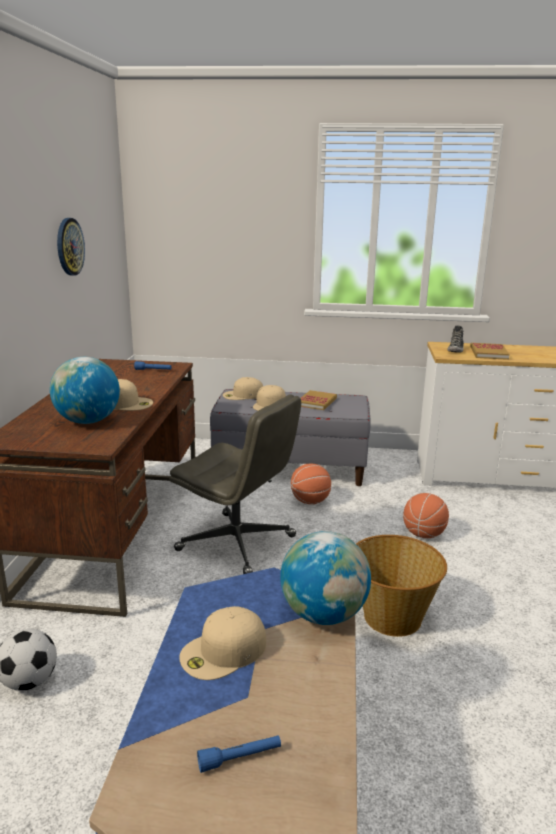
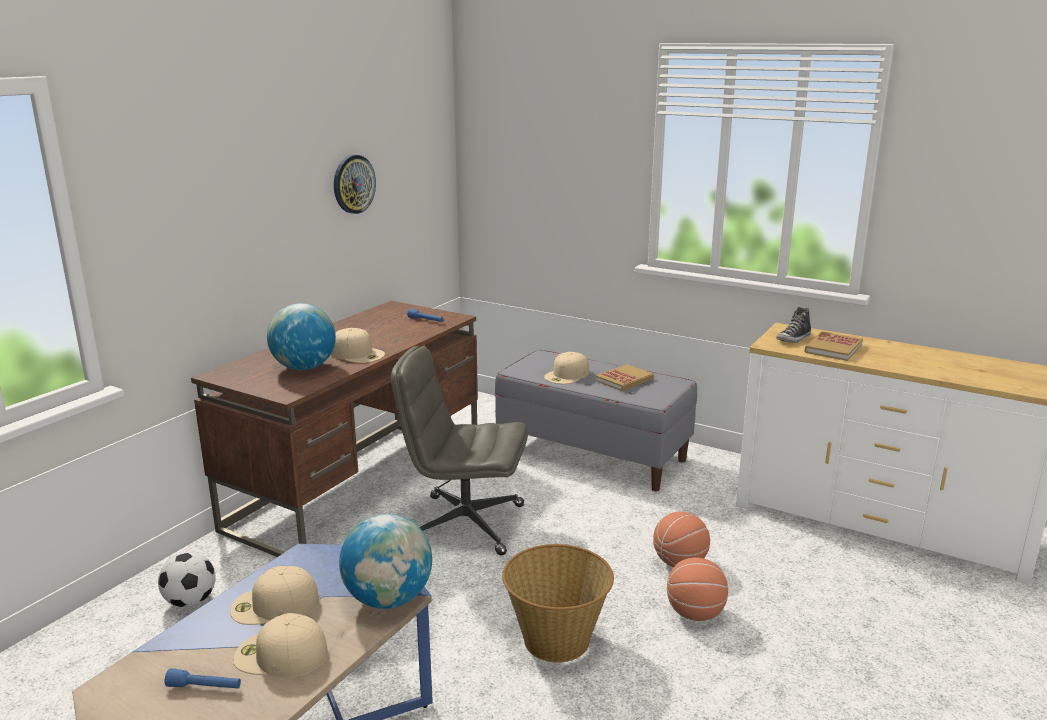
camera: 25 degrees right, 0 degrees up
(238, 543) = (464, 525): grey office chair -> grey office chair turned 135 degrees clockwise
(243, 395) = (549, 359): beige cap -> beige cap (279, 655)
(310, 501) = (580, 496): basketball -> basketball (694, 613)

